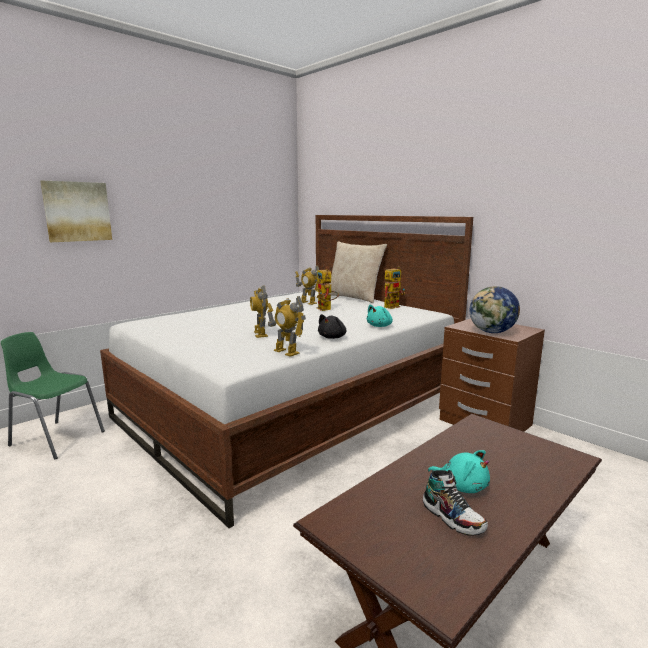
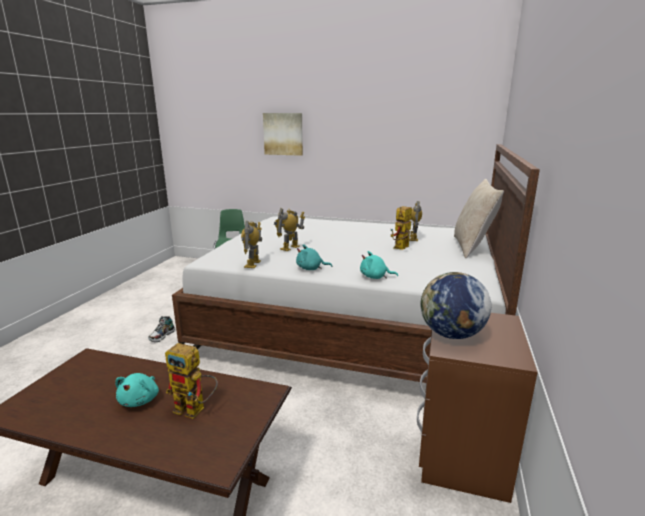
camera: 60 degrees right, 5 degrees up
(333, 337) = (311, 269): black plush toy -> turquoise plush toy
(393, 306) = (470, 268): toy robot -> toy robot (195, 409)
(453, 517) = (94, 402): shoe -> shoe (162, 336)

